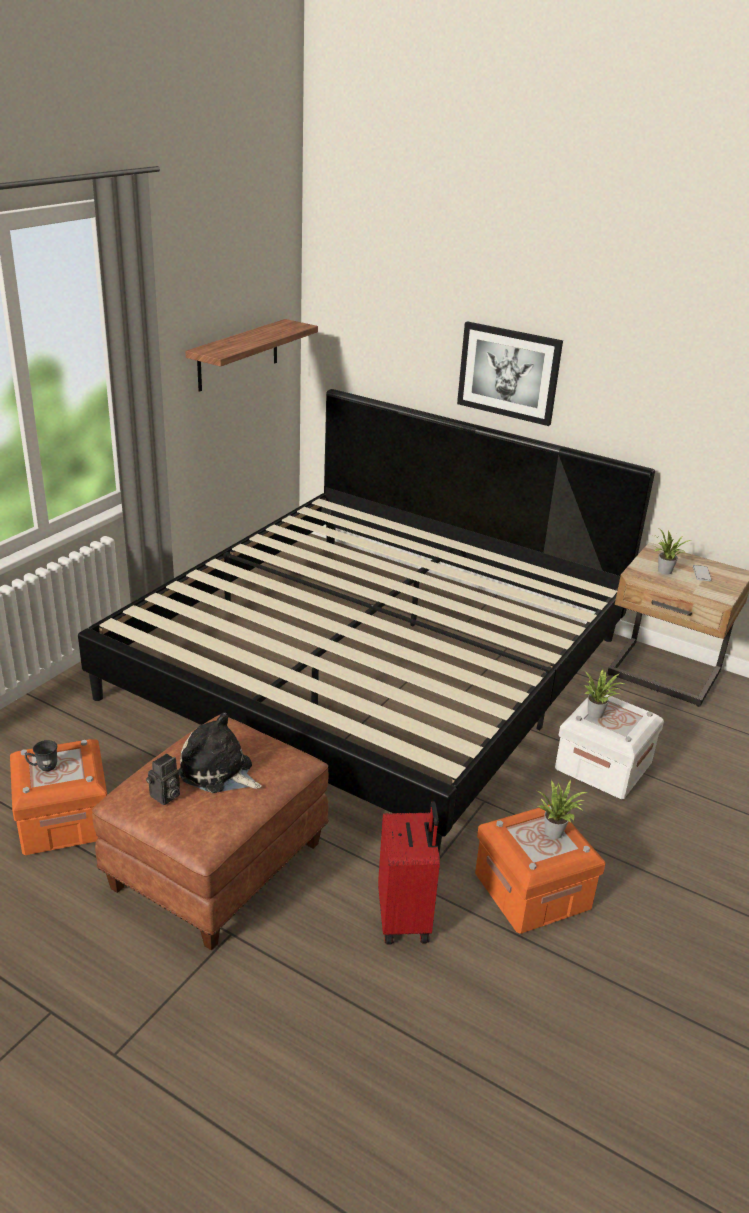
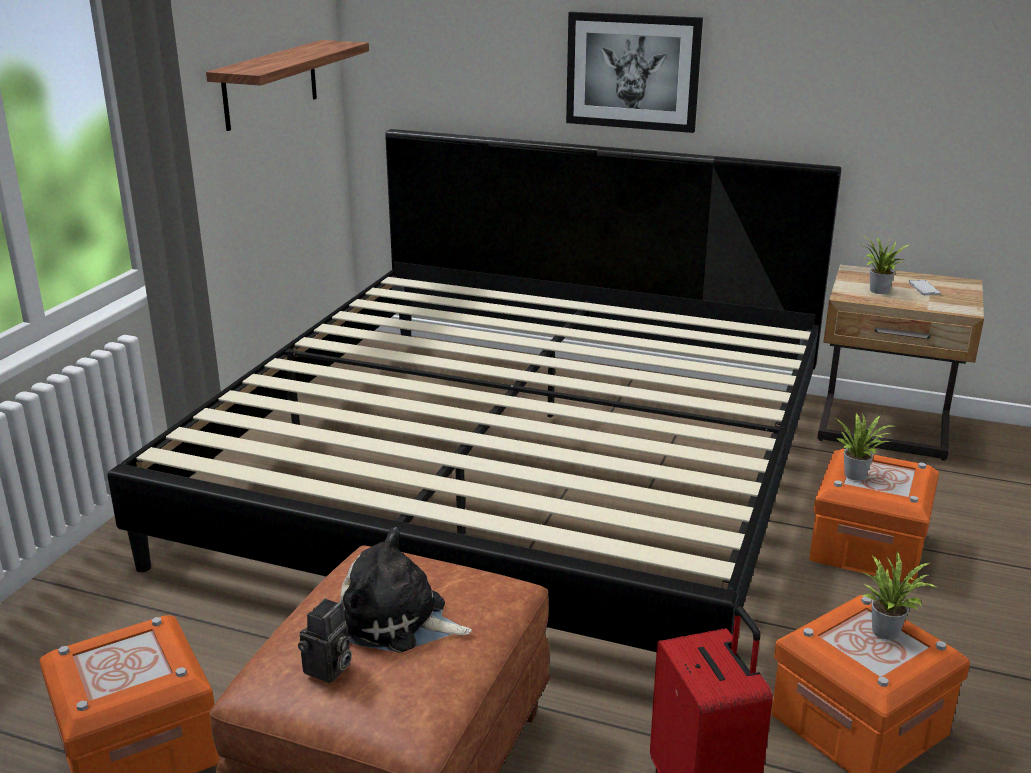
camera: 10 degrees left, 5 degrees down
(43, 767) = (101, 667): grey mug -> none
(603, 766) = (868, 548): white storage box -> orange storage box

